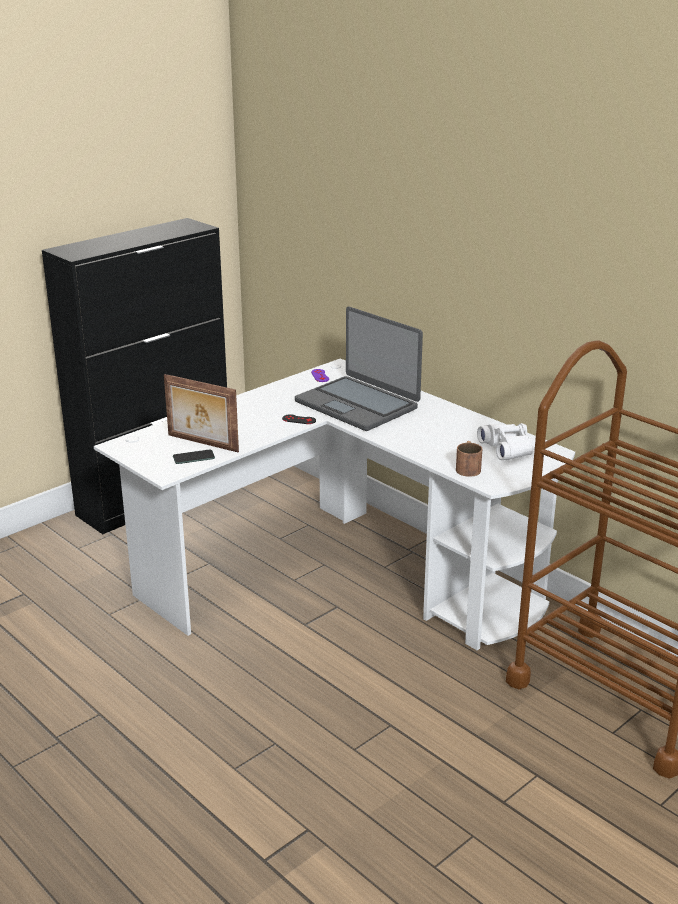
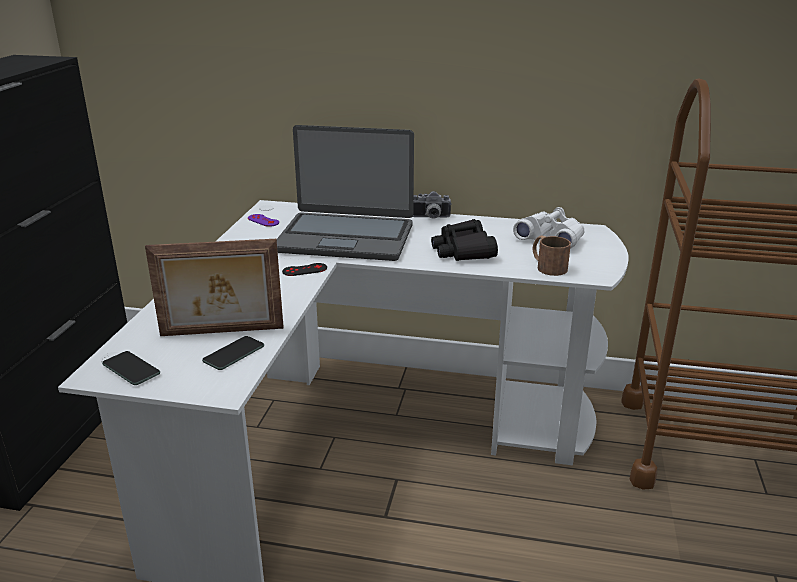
camera: 35 degrees left, 0 degrees up
(134, 448) = (131, 369): none -> phone
(425, 438) = (463, 251): none -> black binoculars
(442, 406) = (430, 217): none -> camera

